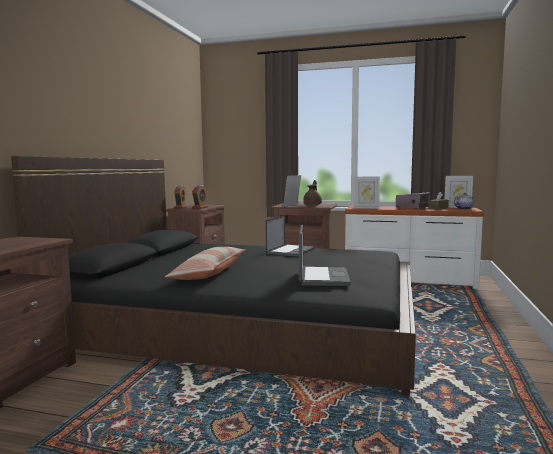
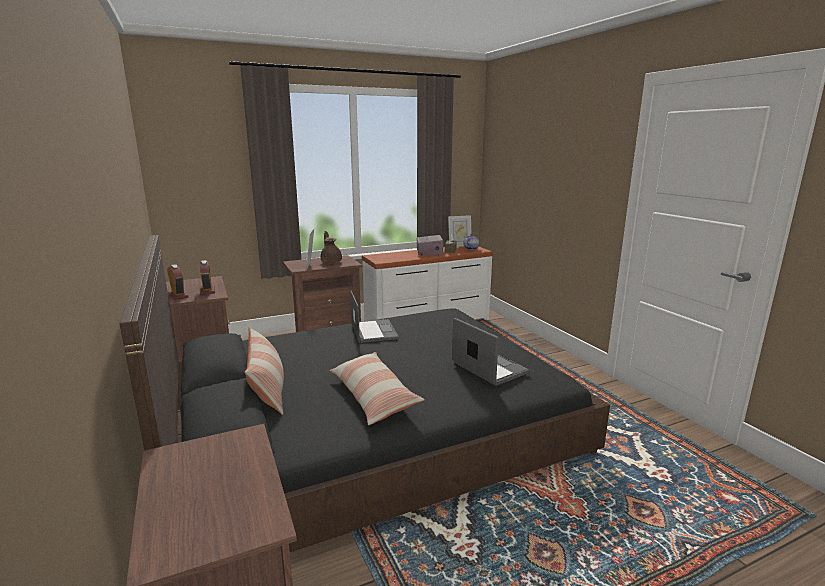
camera: 40 degrees left, 10 degrees up
(166, 259) = (267, 387): none -> pillow
(366, 208) = (391, 259): picture frame -> none

